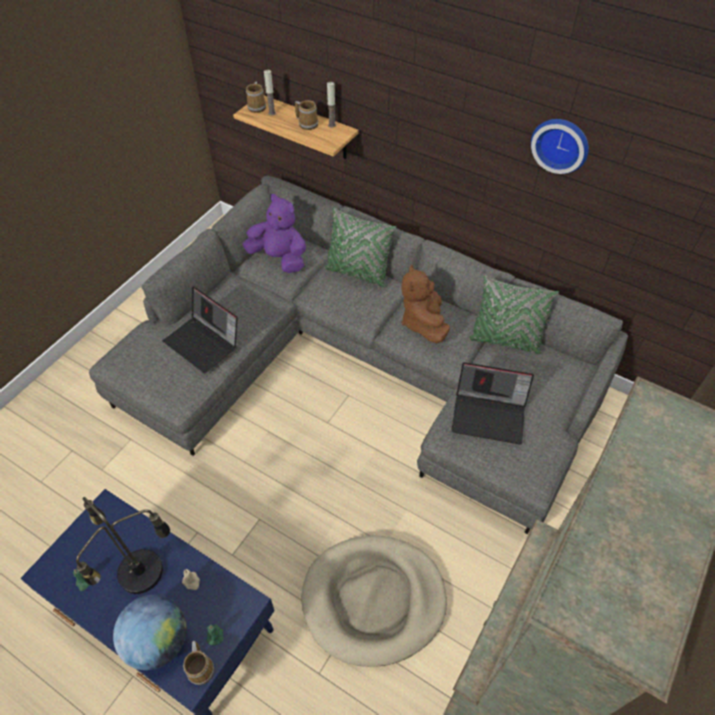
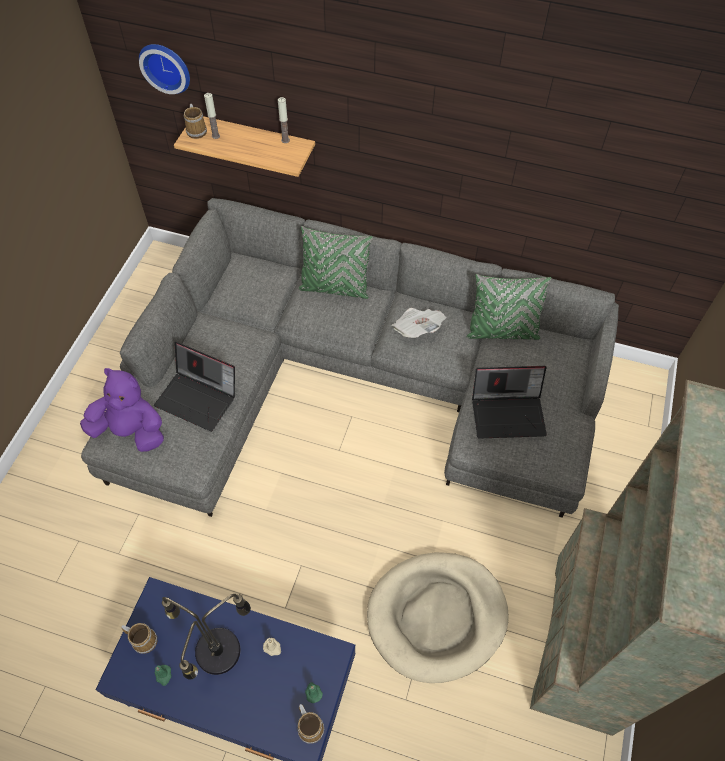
camera: 15 degrees left, 5 degrees up
(158, 641) = (260, 713): globe -> none
(279, 258) = (247, 287): purple plush toy -> purple plush toy (131, 431)
(307, 124) = (259, 143): mug -> mug (143, 639)
(423, 322) = (417, 329): brown plush toy -> newspaper
(561, 144) = (538, 137): wall clock -> wall clock (166, 66)

